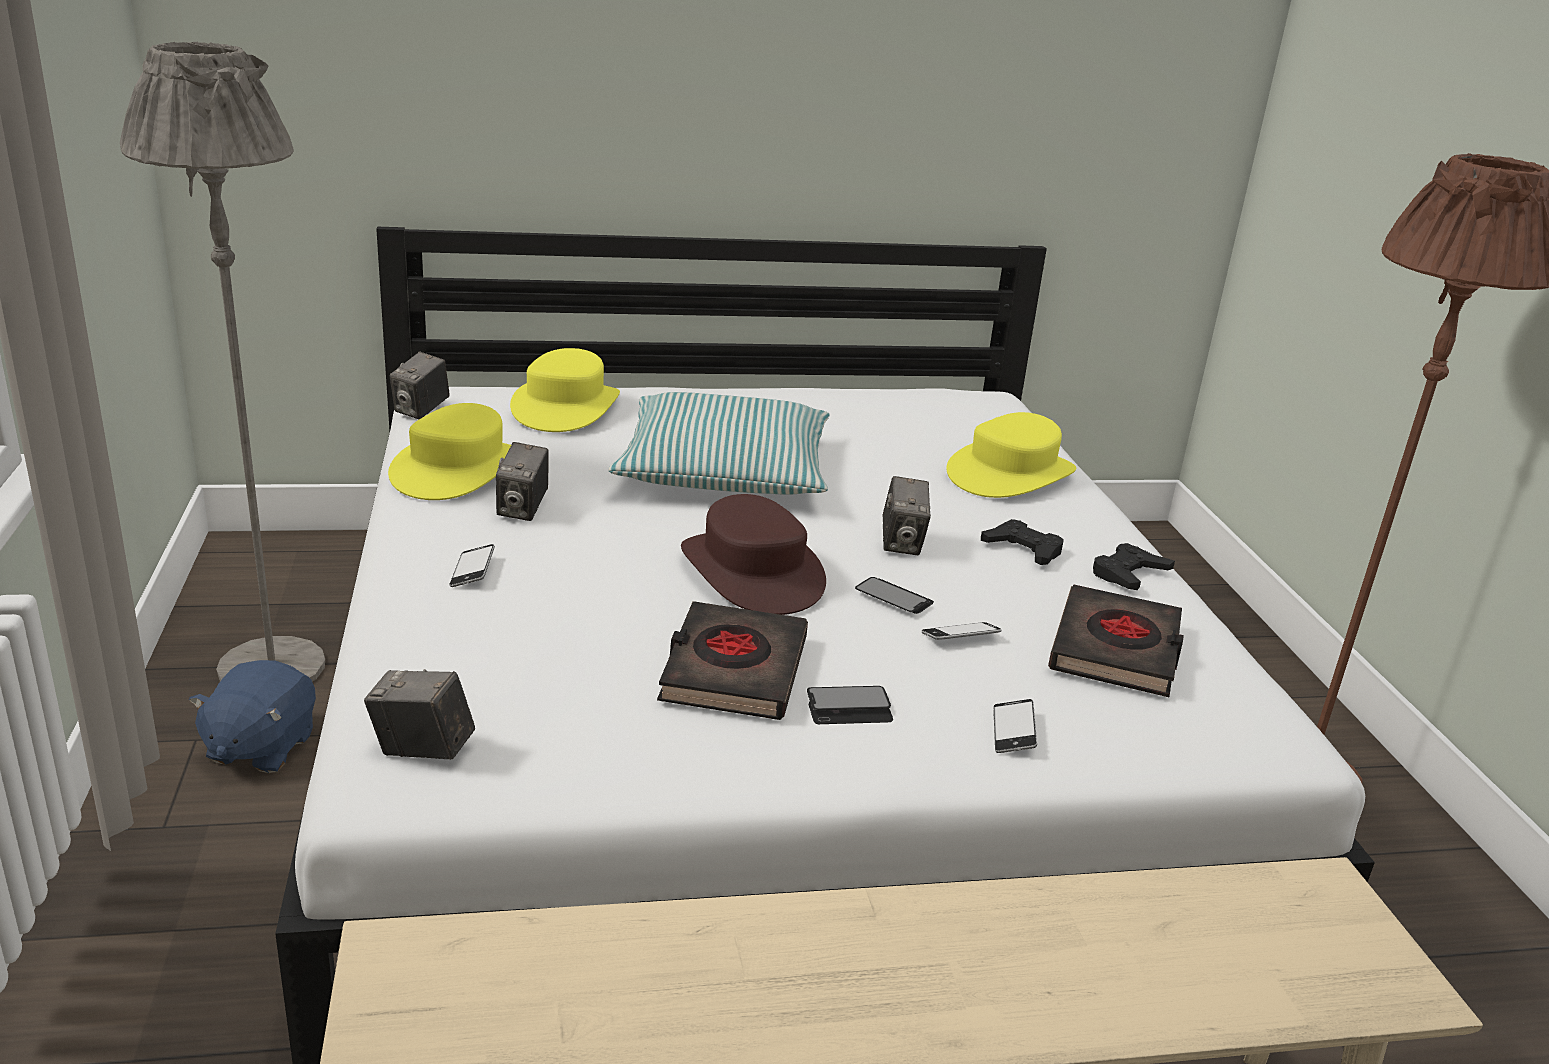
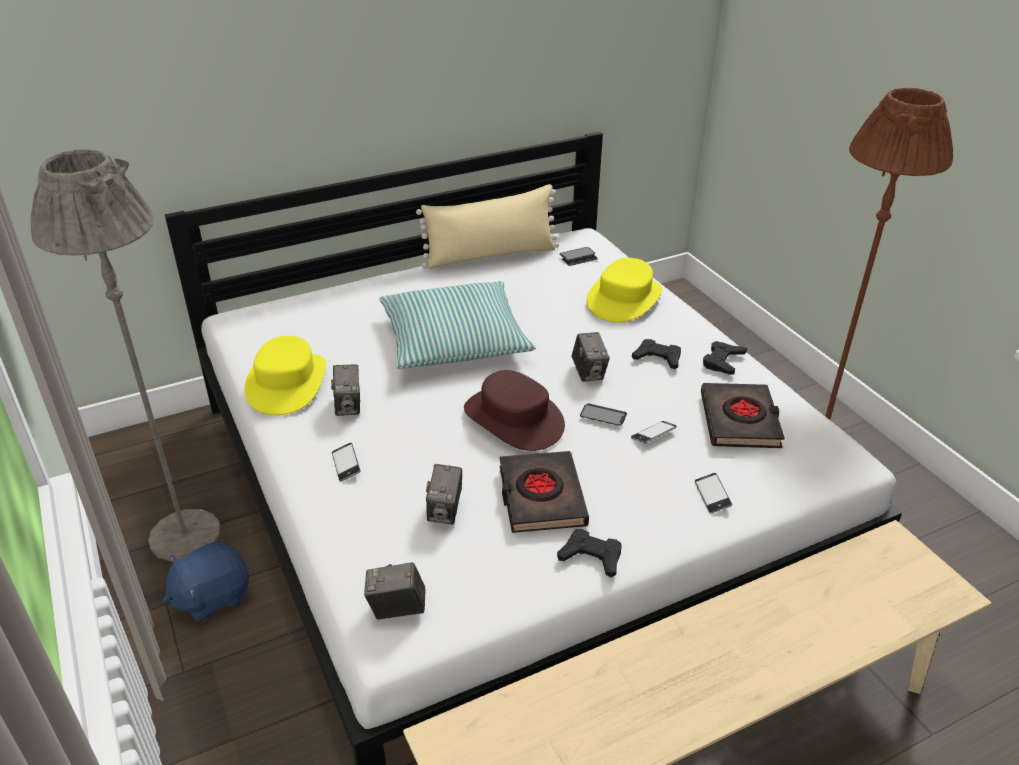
camera: 15 degrees left, 10 degrees up
(260, 747) = (212, 597): blue plush toy -> blue plush toy turned 60 degrees clockwise
(421, 411) = (231, 337): camera -> camera (445, 511)
(565, 407) = (325, 311): yellow hat -> none
(764, 761) = (591, 556): none -> black game controller
(839, 393) = (490, 255): none -> beige pillow
(849, 708) = (618, 505): phone -> phone (578, 257)

